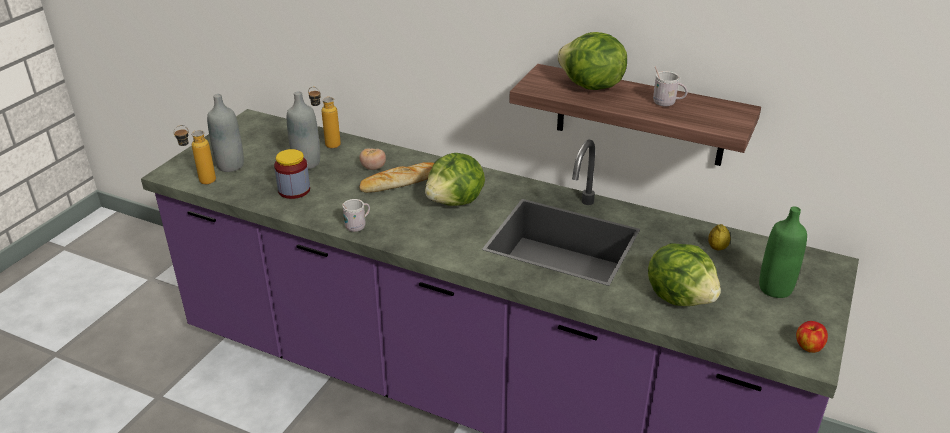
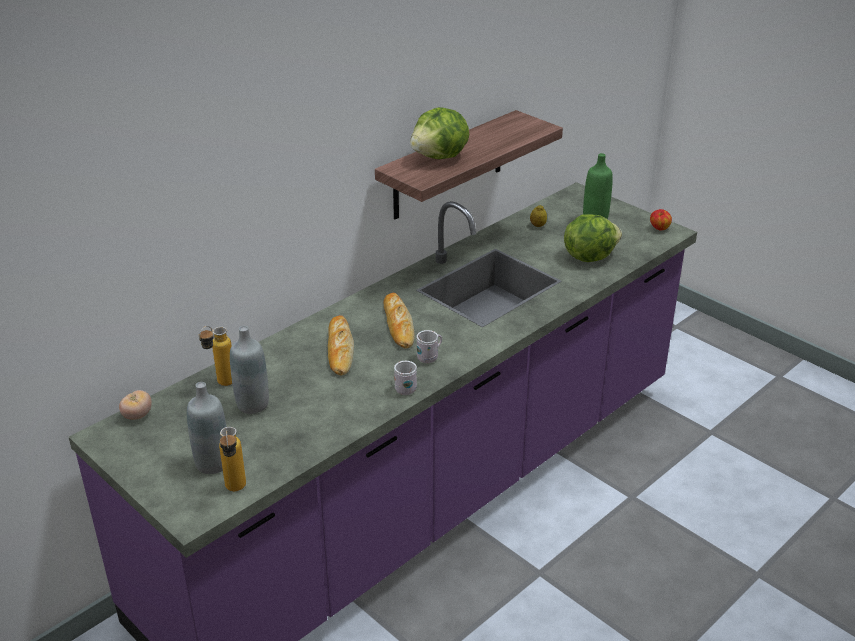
camera: 70 degrees left, 0 degrees up
(294, 190) = (306, 420): jar -> none
(373, 168) = (299, 361): tomato -> tomato (137, 415)
(456, 202) = (398, 325): lettuce -> bread
(667, 104) = (491, 137): white mug -> white mug (429, 357)

